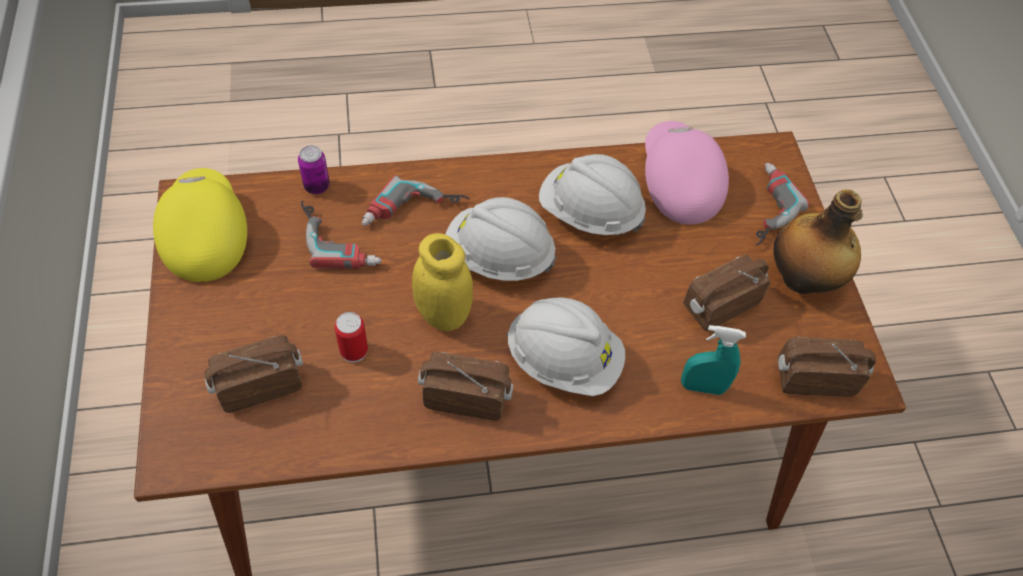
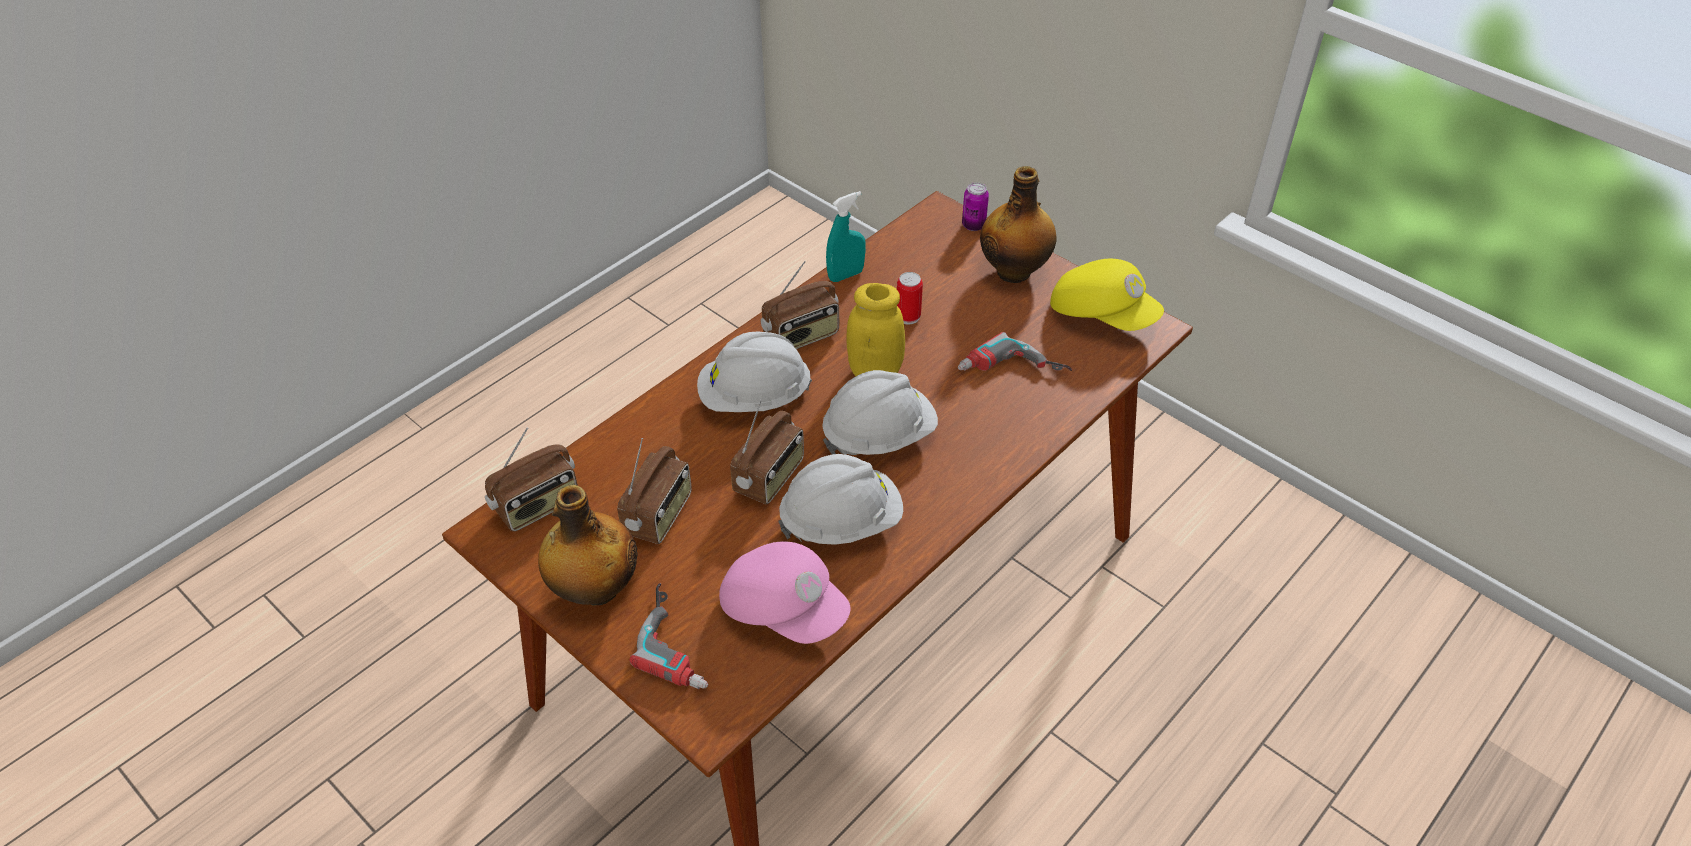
camera: 145 degrees right, 10 degrees down
(207, 330) = (1015, 271): none -> bottle
(260, 385) = (941, 267): radio -> radio (770, 477)
(317, 186) = (1081, 395): can -> can (973, 225)
(414, 214) = (982, 424): power drill -> none
(702, 387) = (630, 444): turquoise spray bottle -> turquoise spray bottle (846, 275)

